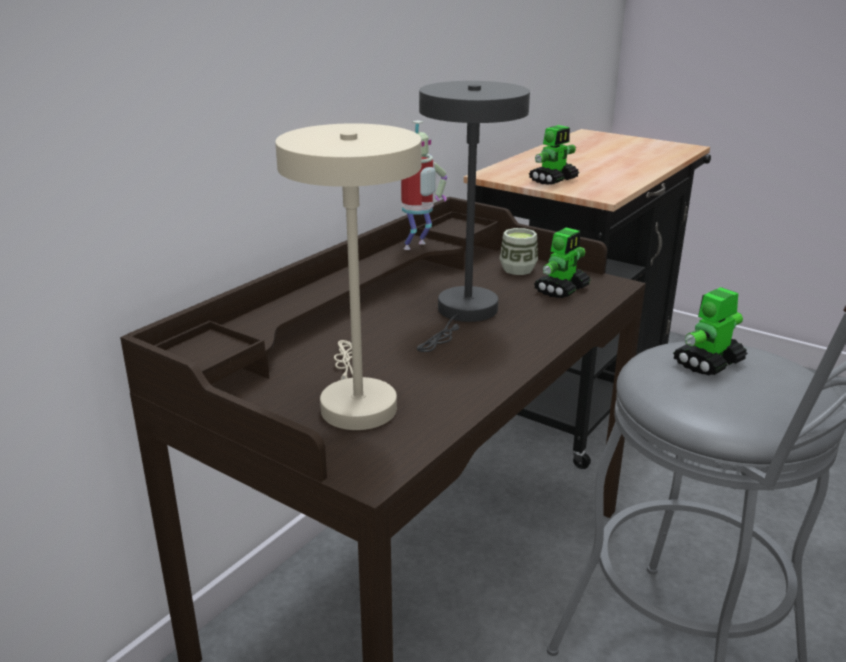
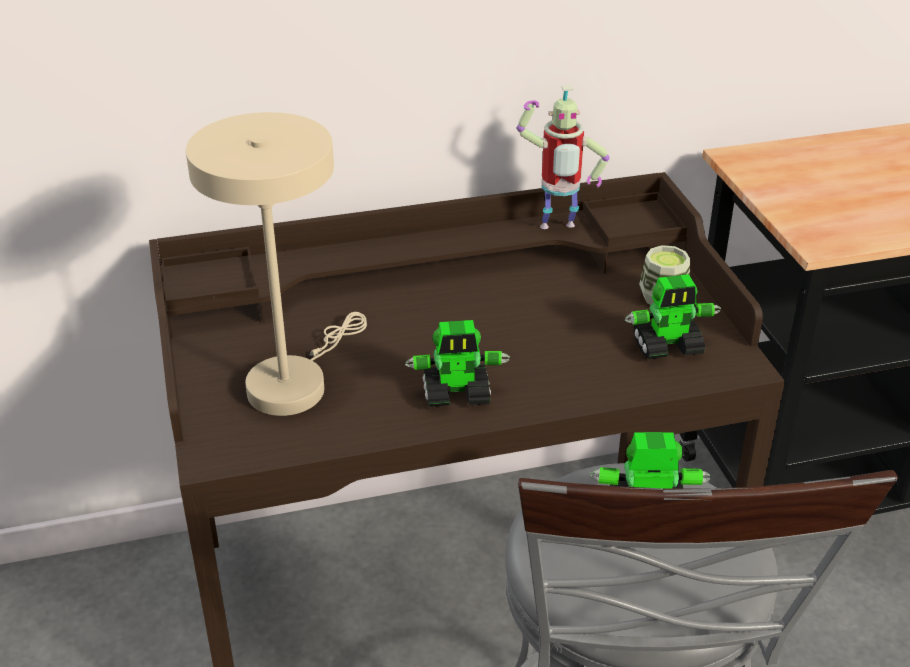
camera: 40 degrees right, 10 degrees up
(464, 314) = (519, 331): grey table lamp -> none
(553, 180) = (801, 194): toy robot -> toy robot (457, 394)

